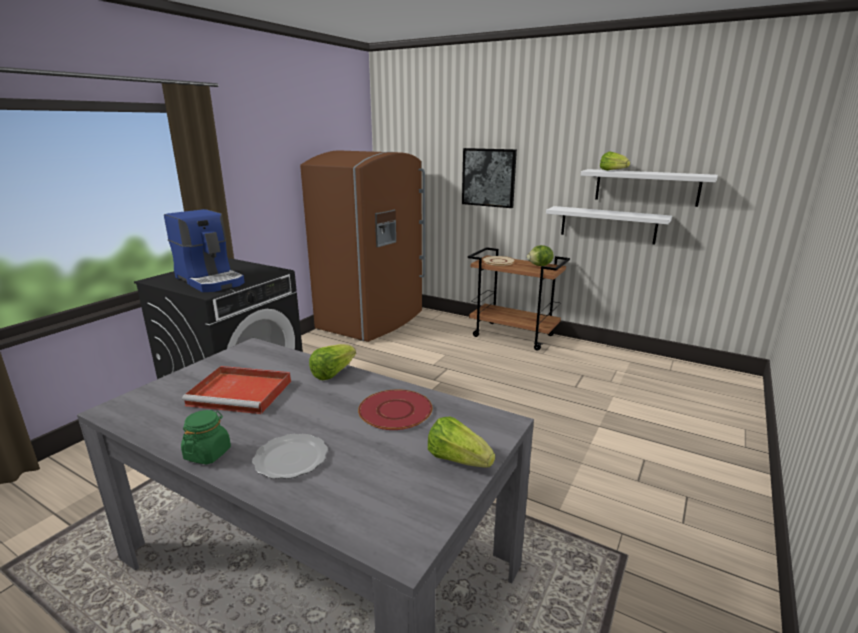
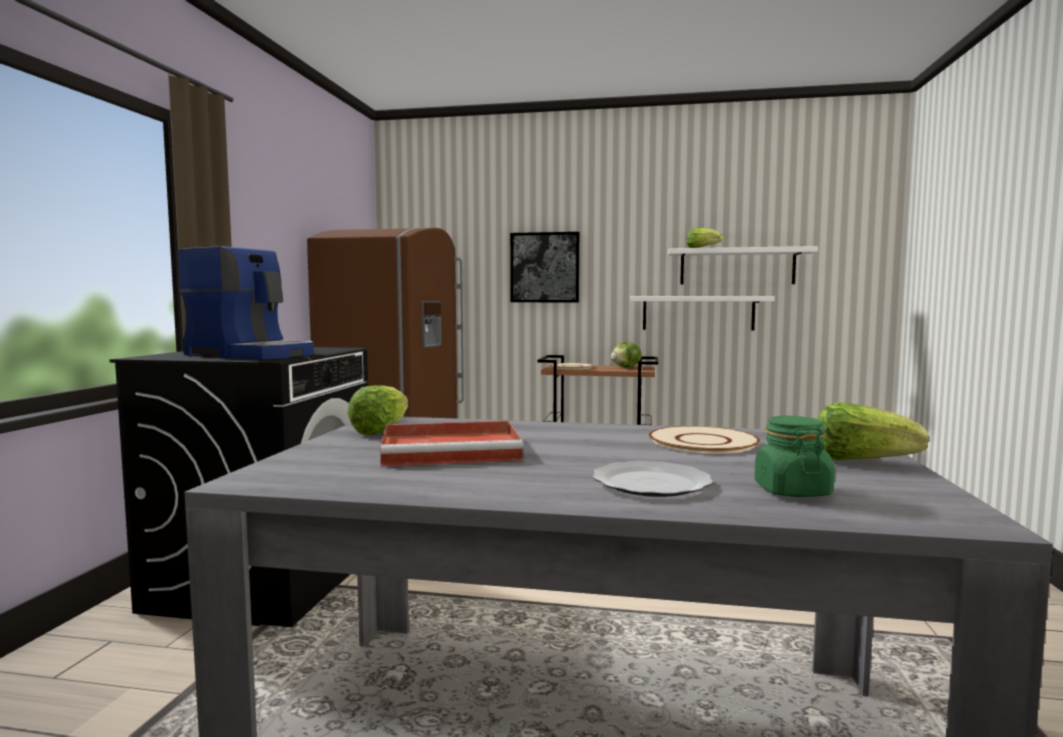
camera: 20 degrees left, 15 degrees down
(208, 453) = (514, 494): green jar -> green jar (792, 491)
(332, 373) = (553, 427): lettuce -> lettuce (380, 430)
(396, 411) = (703, 442): red plate -> beige plate

